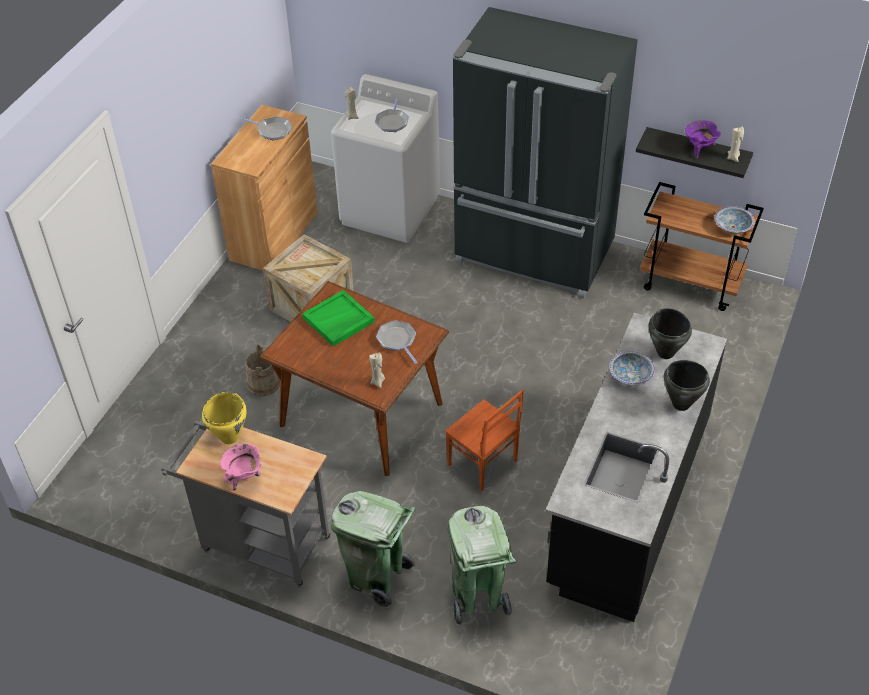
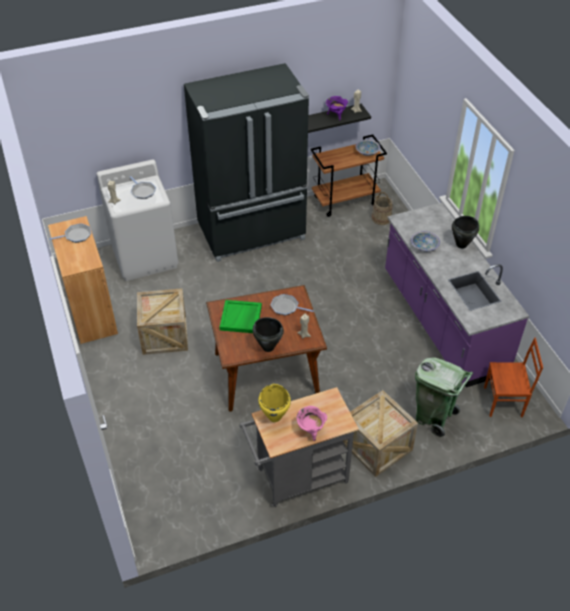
camera: 45 degrees left, 0 degrees up
(263, 383) = (191, 396): beige bucket -> beige bucket (381, 218)
(376, 577) = (377, 446): green trash can -> crate
(482, 464) = (357, 353): brown chair -> brown chair (504, 402)
(628, 502) = (442, 322): black counter -> purple counter
(665, 352) = (425, 225): black cooking pot -> black cooking pot (268, 347)

